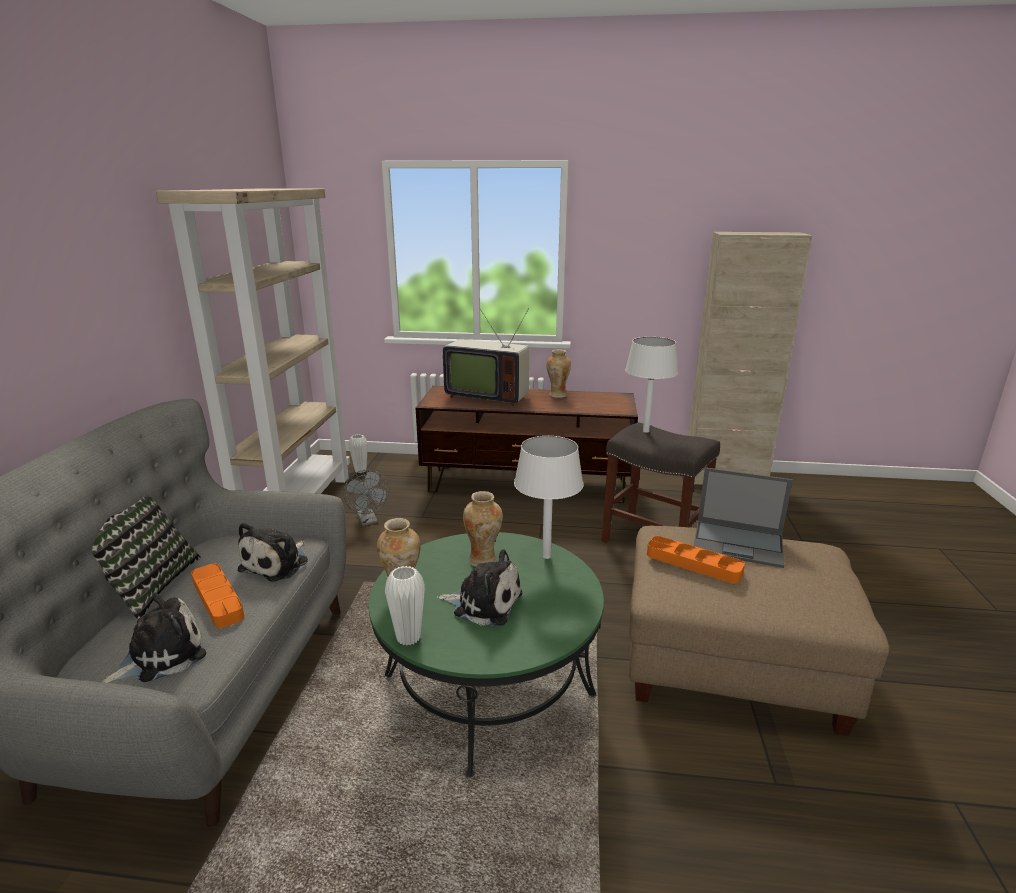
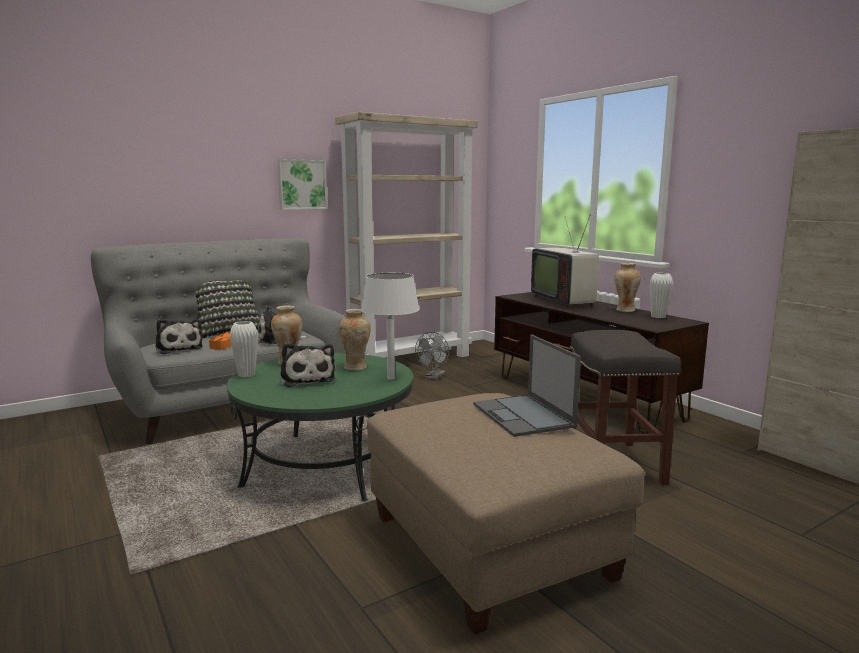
camera: 50 degrees right, 10 degrees down
(132, 309) = (301, 184): none -> picture
(161, 655) = (178, 348): plush toy -> plush toy turned 45 degrees clockwise
(360, 470) = (484, 355): white vase -> white vase (658, 316)
(646, 431) = (617, 334): white table lamp -> none
(693, 564) = (455, 409): orange tray -> none

